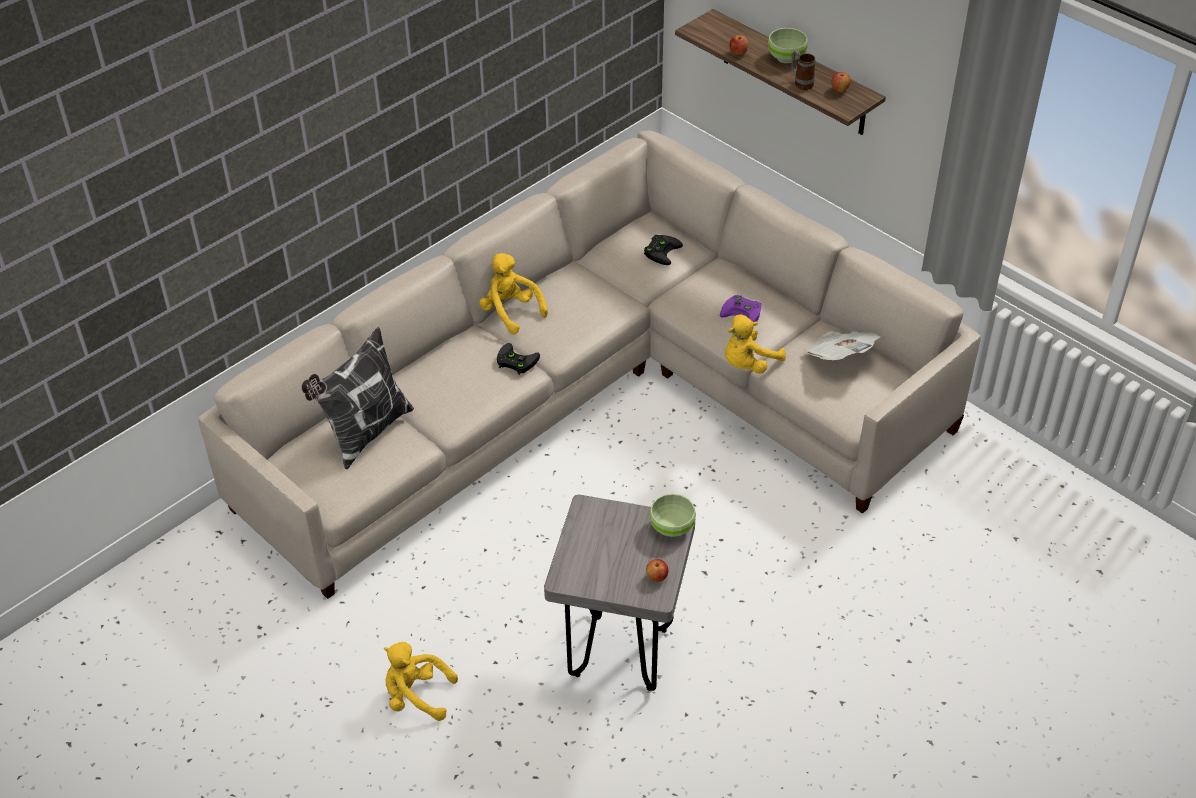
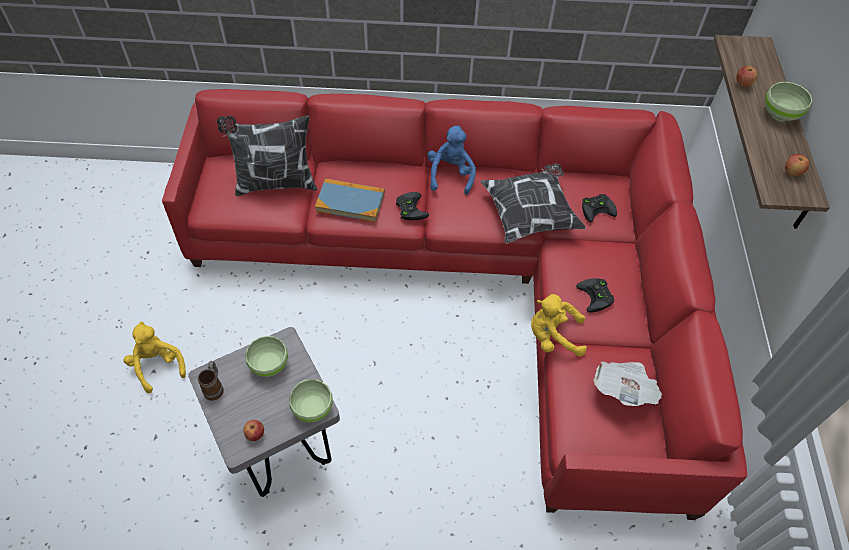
camera: 45 degrees right, 10 degrees up
(458, 395) = (350, 202): none -> book
(510, 312) = (450, 174): yellow plush toy -> blue plush toy
(597, 530) = (270, 364): none -> green bowl
(599, 399) = (479, 277): beige sofa -> red sofa
(616, 294) = (530, 215): none -> pillow
(743, 312) = (597, 297): purple game controller -> black game controller
(801, 83) = (764, 143): mug -> mug (215, 387)

